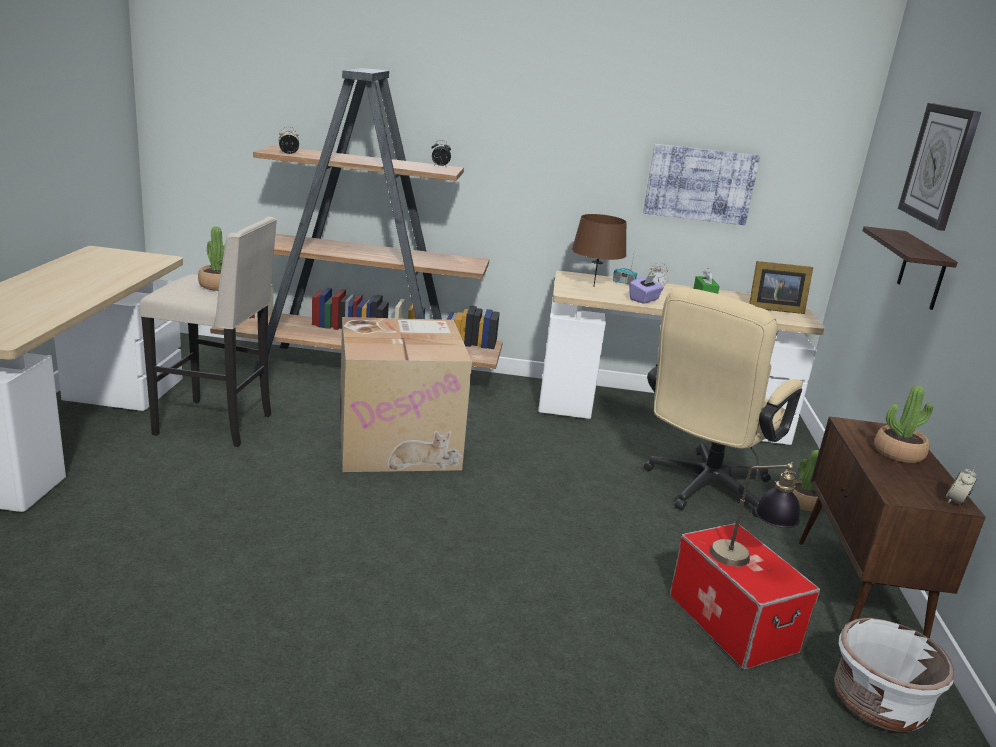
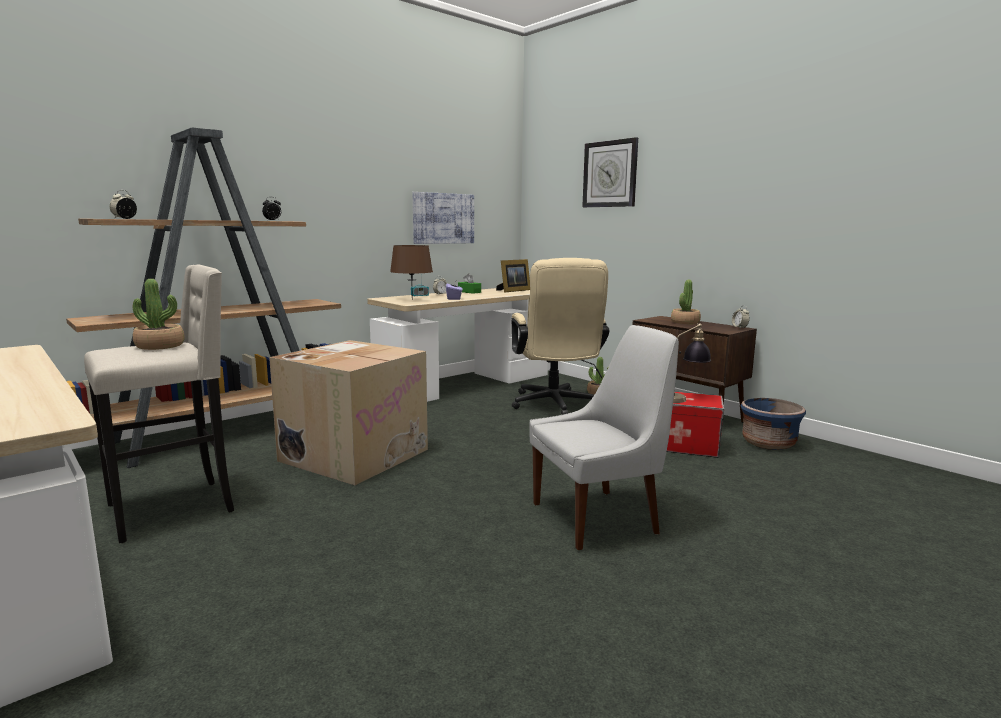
camera: 45 degrees left, 10 degrees down
(444, 631) = (598, 517): none -> white chair
(877, 705) = (768, 443): white planter -> blue planter
(922, 270) = (622, 233): shelf -> none

